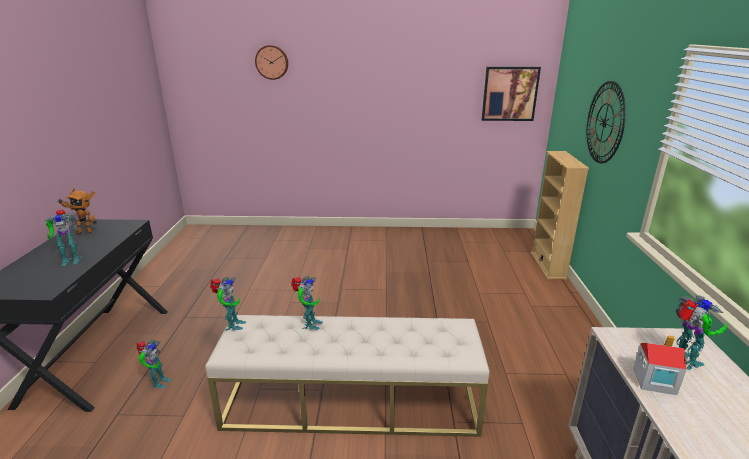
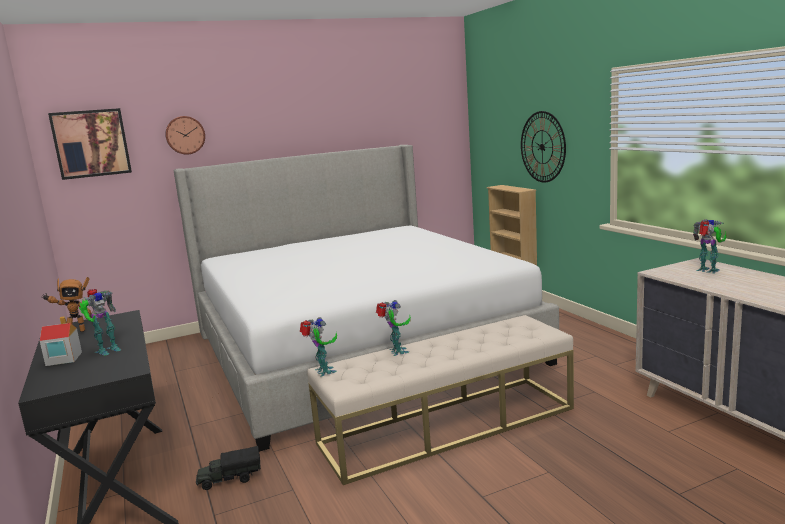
camera: 25 degrees left, 10 degrees down
(158, 383) = (230, 479): toy robot -> toy truck
(363, 280) = (358, 348): none -> bed
(509, 94) = (432, 143): picture -> picture (91, 143)
(653, 381) = (702, 282): toy house -> toy house (63, 359)

